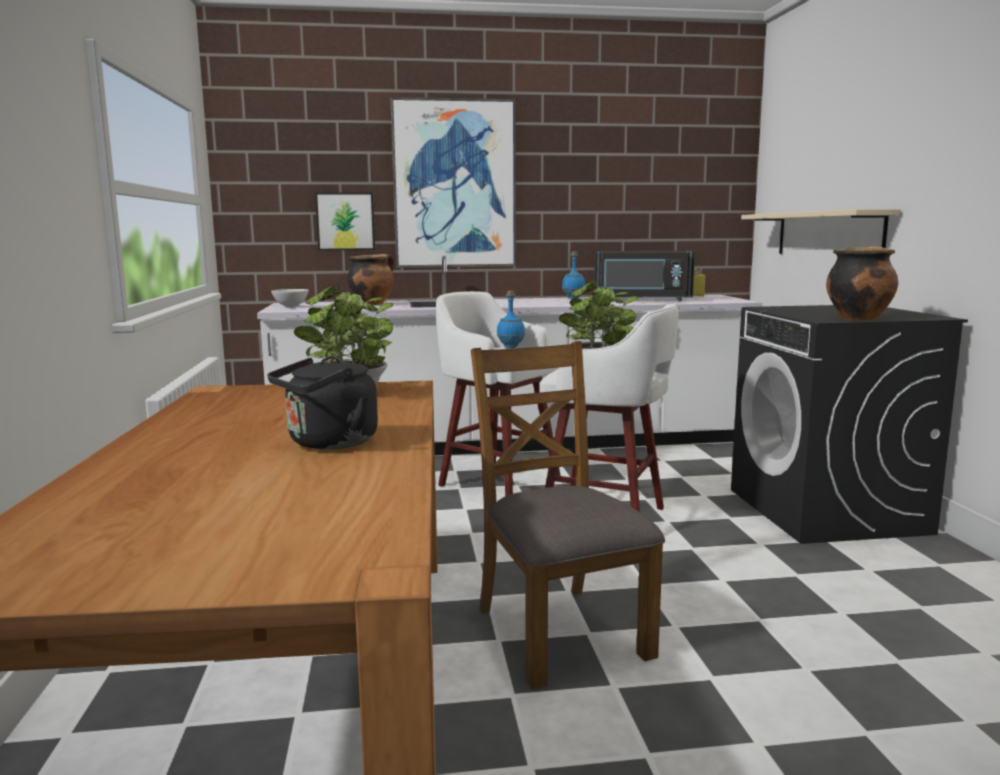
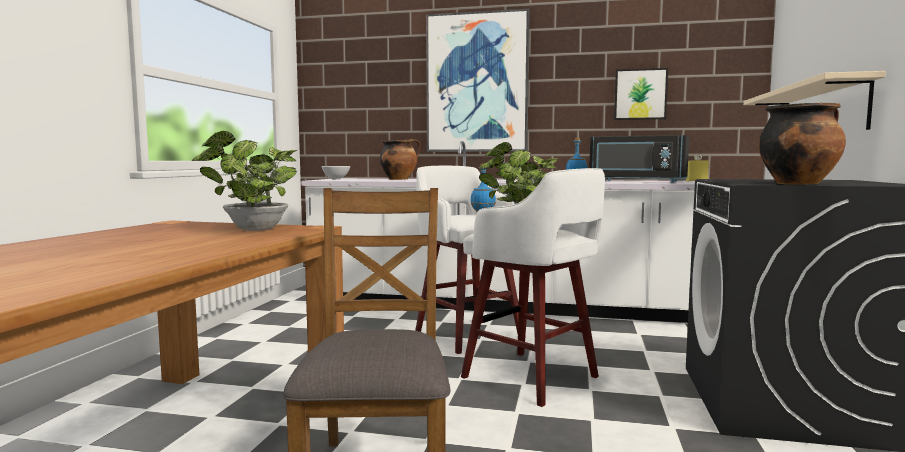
camera: 20 degrees right, 5 degrees down
(328, 443) = (124, 256): black kettle -> none
(345, 221) = (391, 115): picture -> picture (640, 94)

